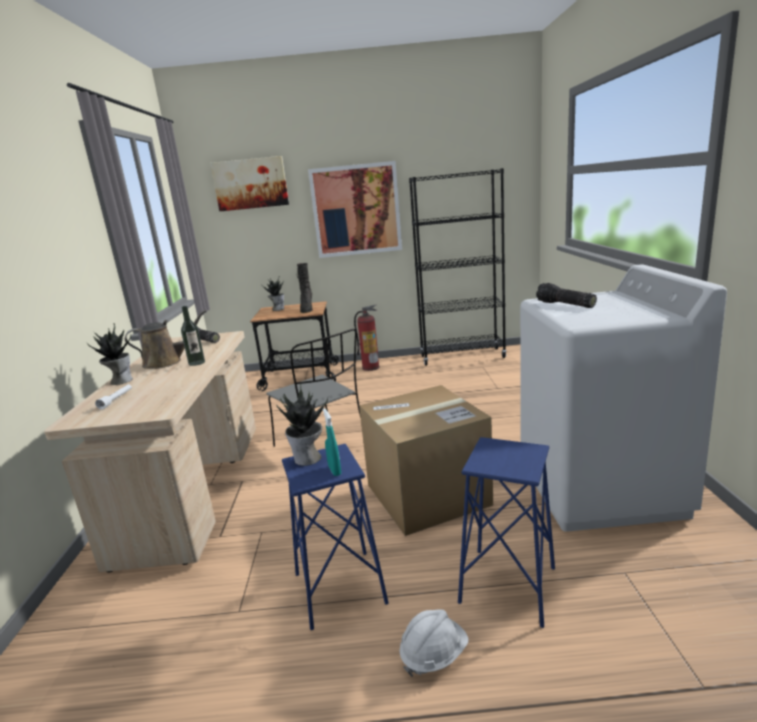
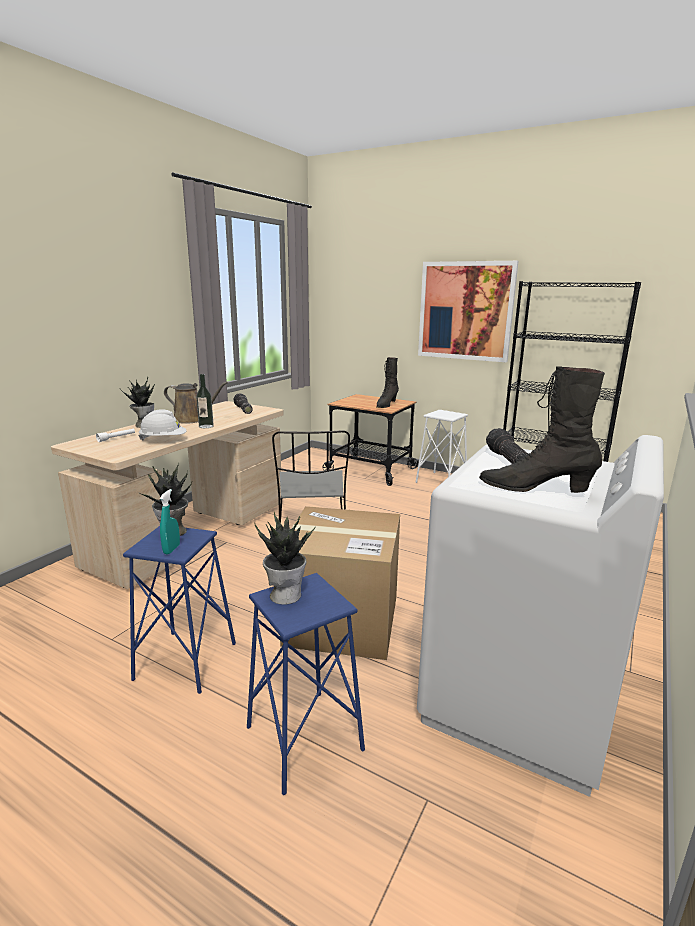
camera: 30 degrees right, 0 degrees up
(250, 184) = (369, 271): picture -> none
(278, 309) = (365, 399): potted plant -> potted plant (286, 594)
(371, 367) = (441, 481): fire extinguisher -> white stool
(434, 654) = (179, 755): white hard hat -> white hard hat (163, 440)
(620, 314) = (535, 489): none -> black boot

